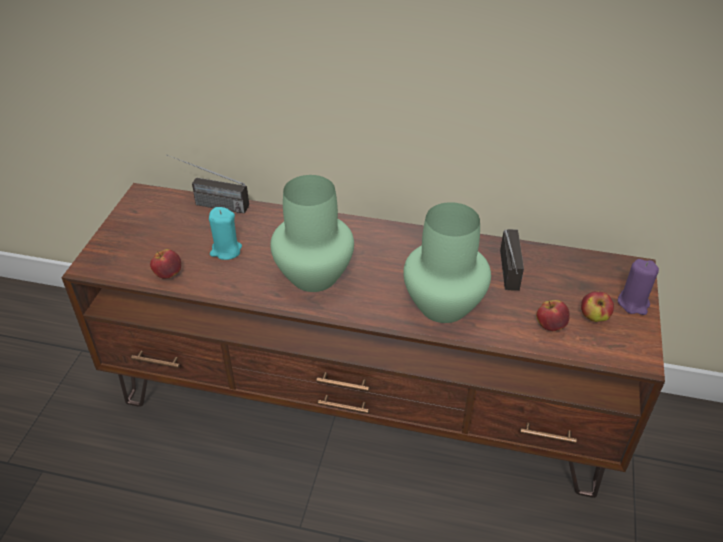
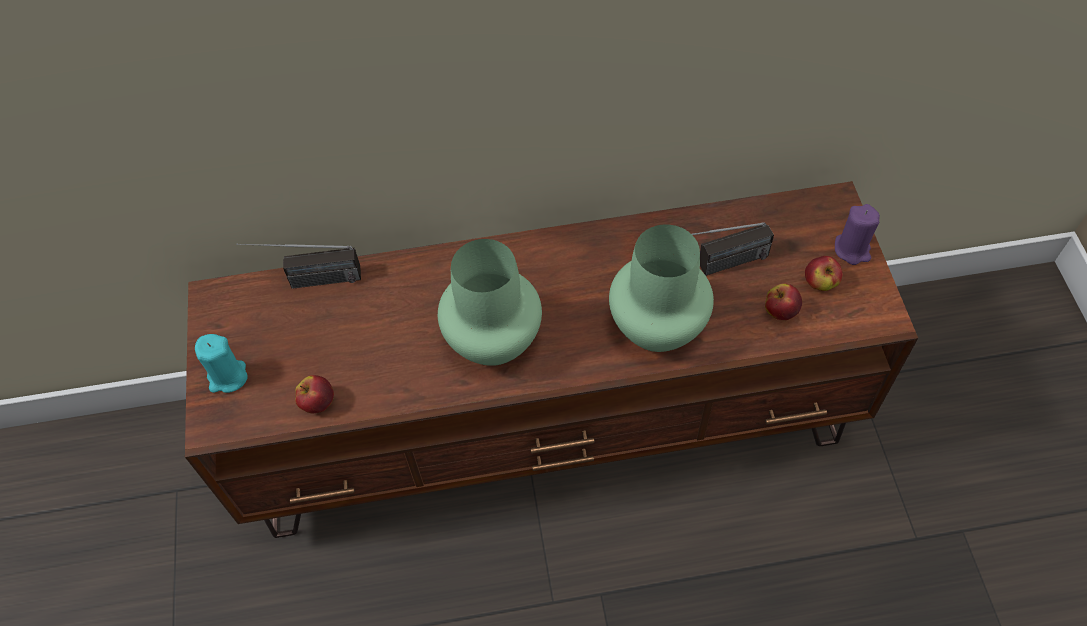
camera: 20 degrees left, 15 degrees up
(226, 250) = (369, 343): turquoise candle -> turquoise candle (227, 377)
(512, 281) = (716, 266): radio -> radio turned 90 degrees clockwise

